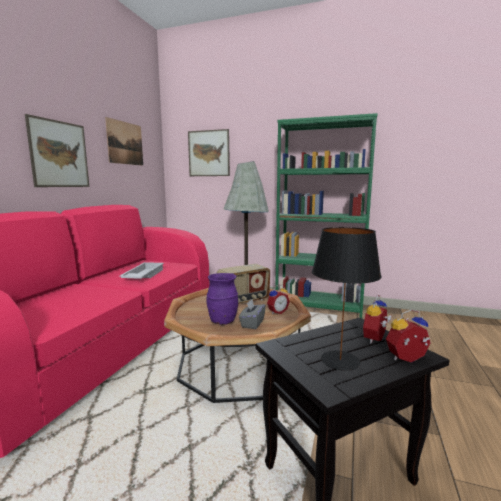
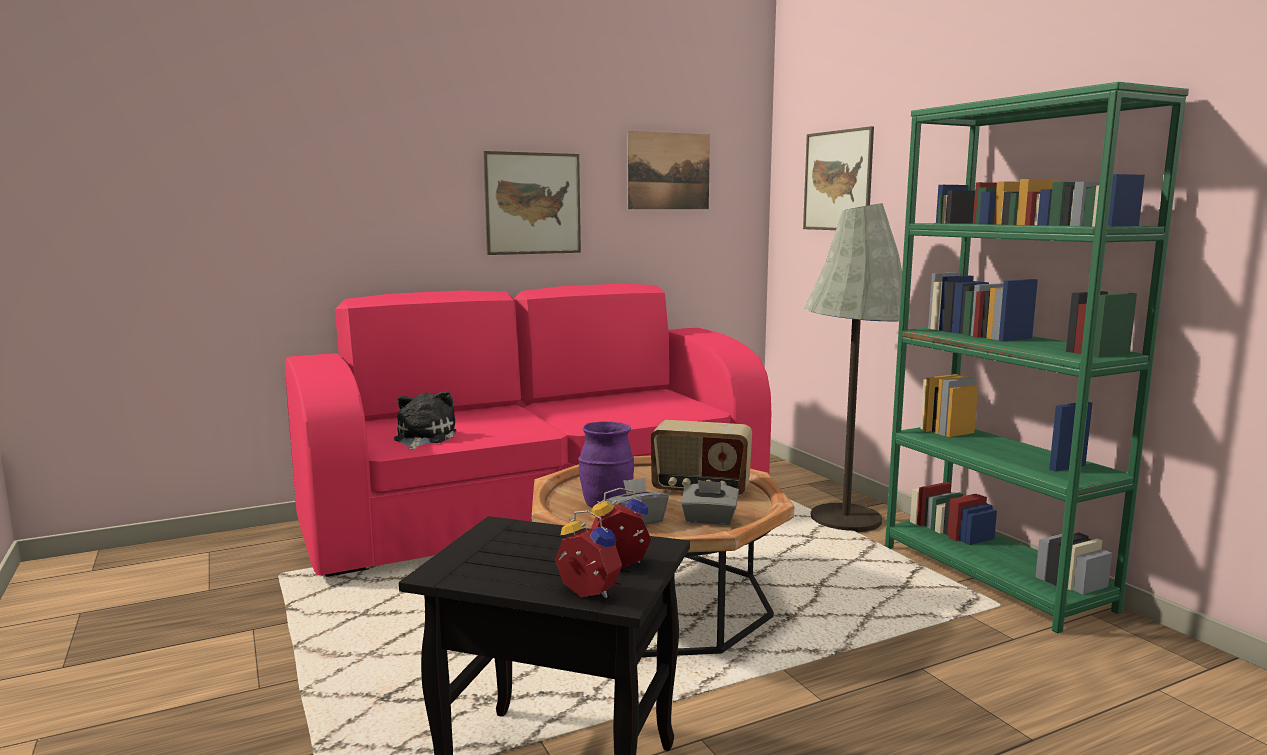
camera: 45 degrees right, 0 degrees up
(51, 317) = (423, 438): none -> plush toy
(143, 275) = (611, 412): white tray -> none
(277, 312) = (709, 520): alarm clock -> grey tissue box
(341, 360) = (516, 562): black table lamp -> none

